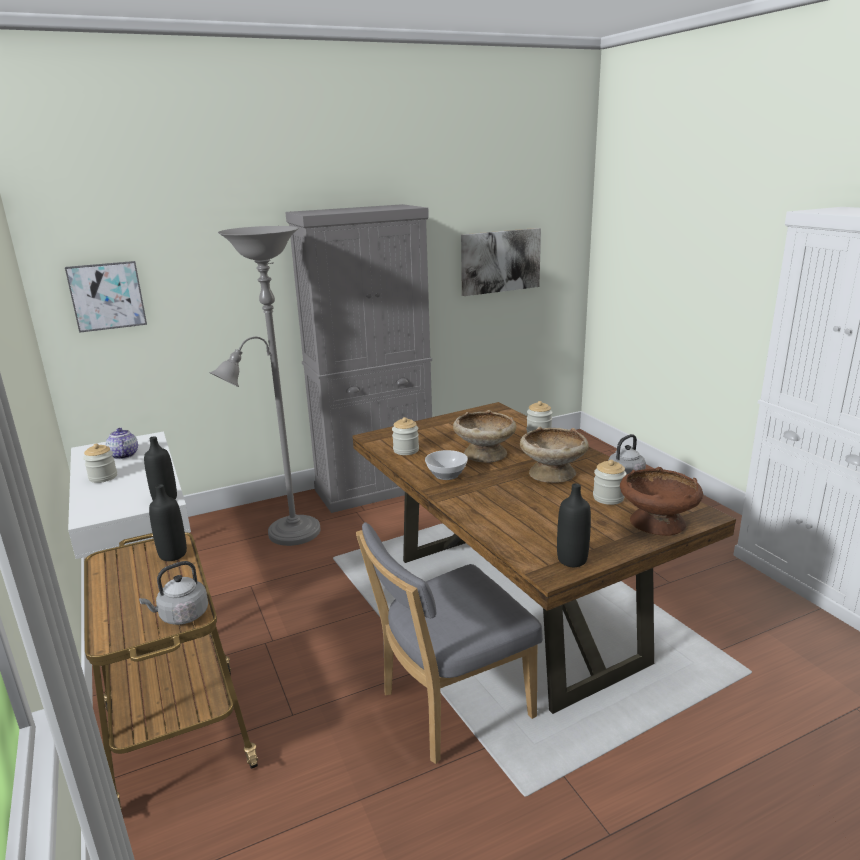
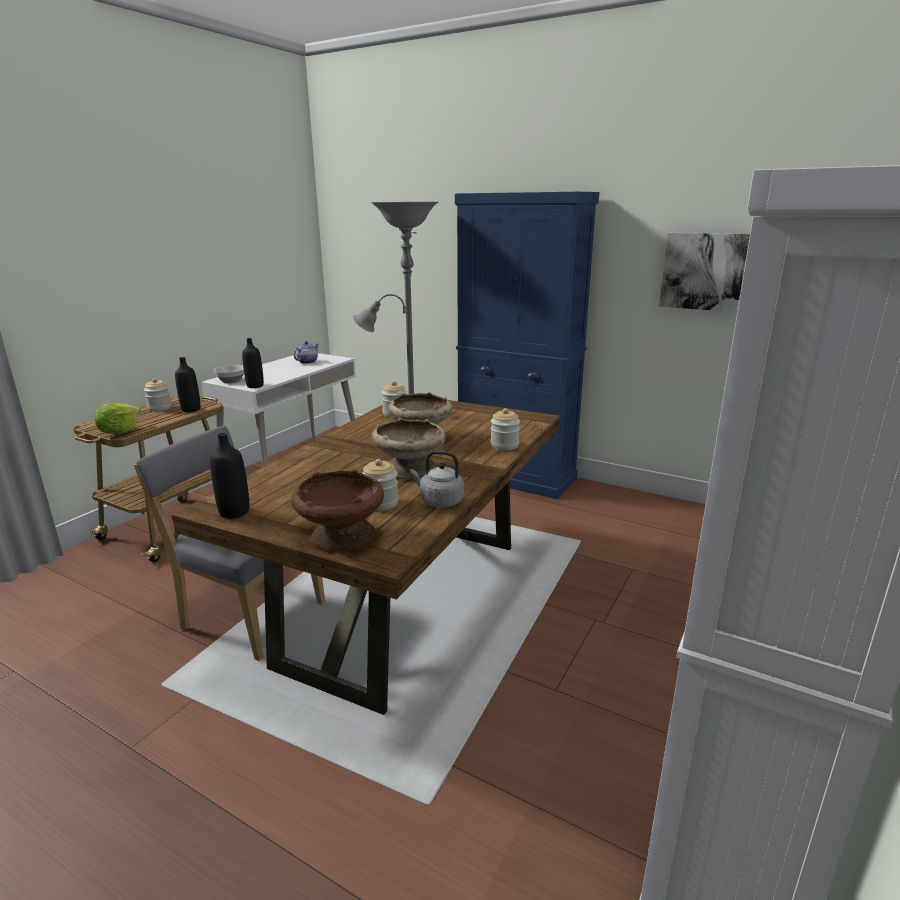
camera: 55 degrees right, 0 degrees up
(103, 477) = (272, 367): jar -> jar (160, 408)
(107, 296) = (359, 251): picture -> none
(181, 616) = (119, 431): grey kettle -> lettuce
(375, 488) = (516, 477): grey cabinet -> blue cabinet
(446, 475) = (360, 435): bowl -> bowl (230, 381)

